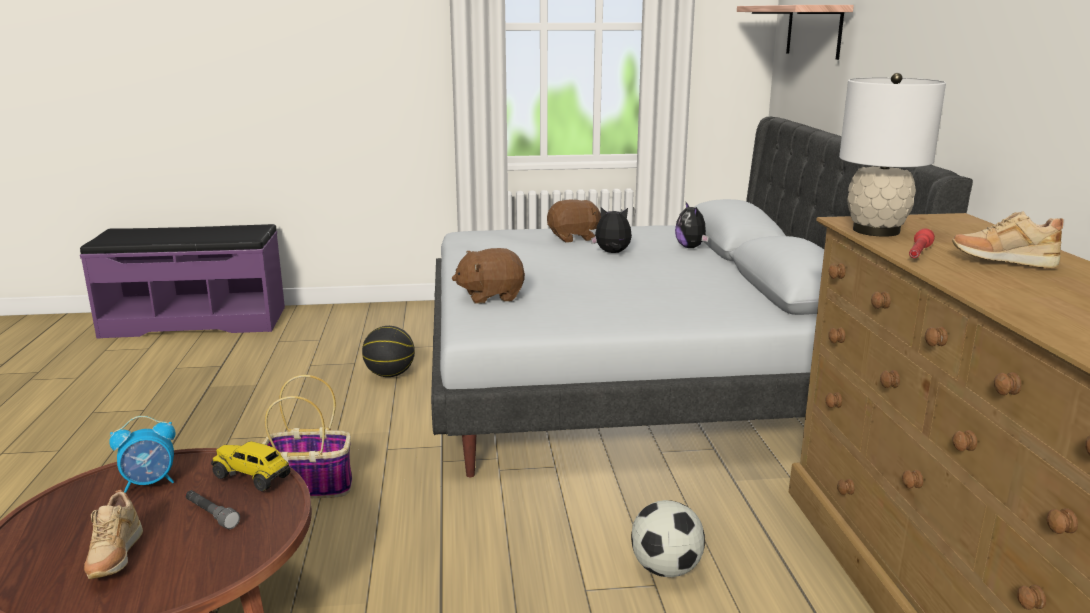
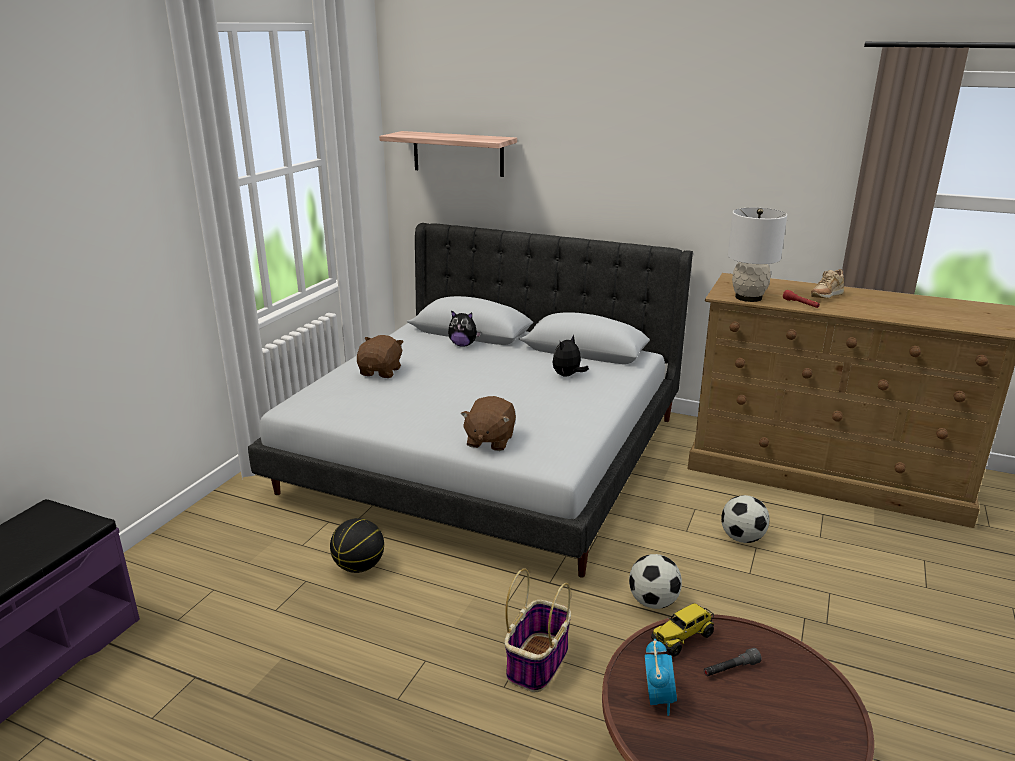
camera: 60 degrees left, 5 degrees up
(115, 559) = (779, 729): beige shoe -> none
(459, 529) = (653, 601): none -> football
(612, 253) = (443, 371): plush toy -> plush toy (567, 376)

